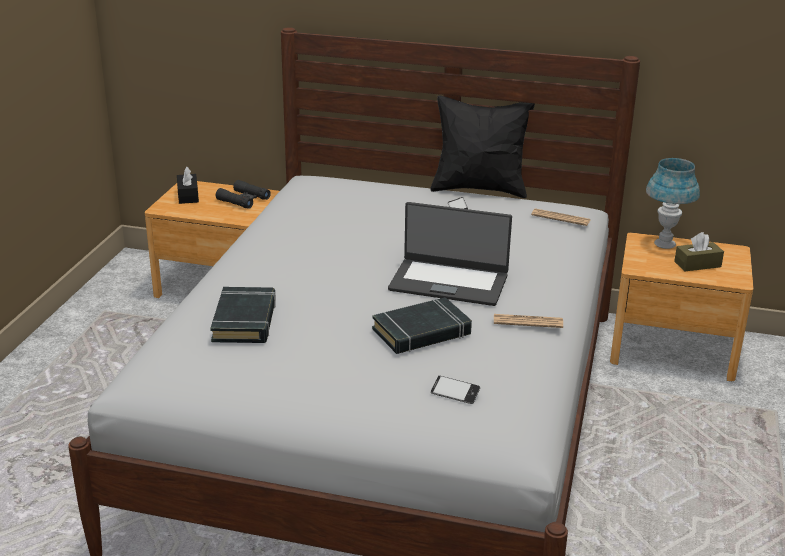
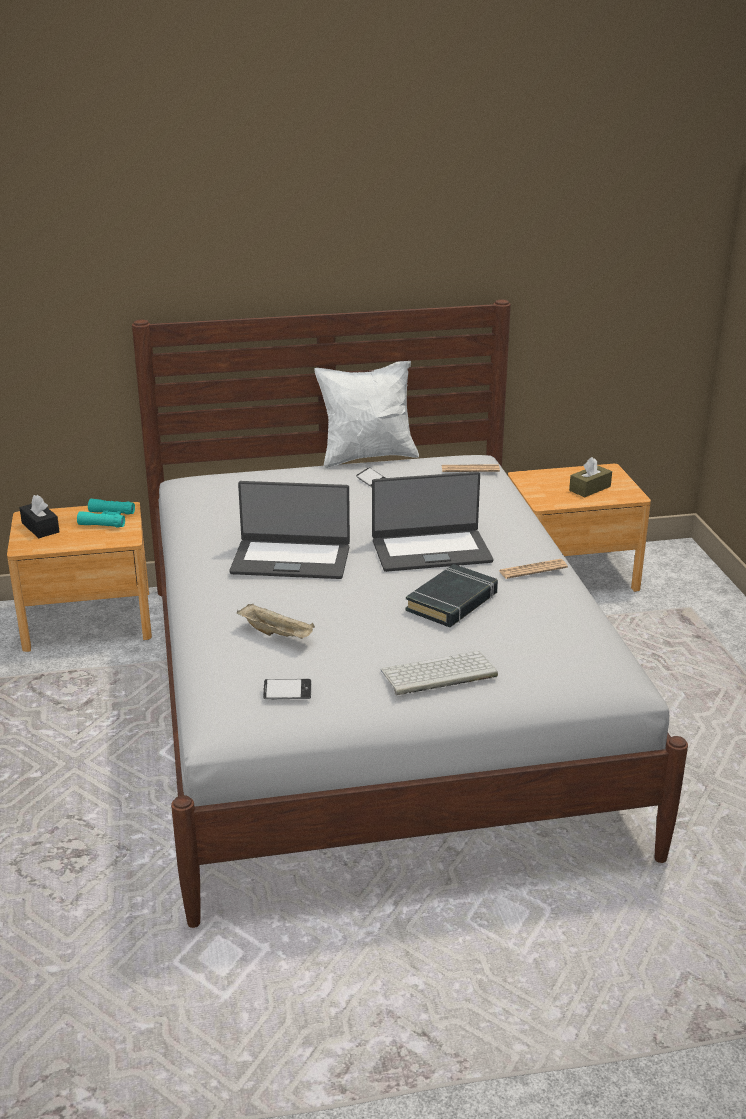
camera: 25 degrees left, 0 degrees up
(243, 199) = (107, 519): black binoculars -> turquoise binoculars
(245, 321) = (277, 634): black book -> beige tray
(319, 261) = (291, 559): none -> laptop
(345, 393) = (438, 674): none -> keyboard
(455, 393) = (531, 648): phone -> phone (287, 693)
(479, 188) = (367, 456): black pillow -> white pillow
(664, 244) = (548, 476): blue table lamp -> none

